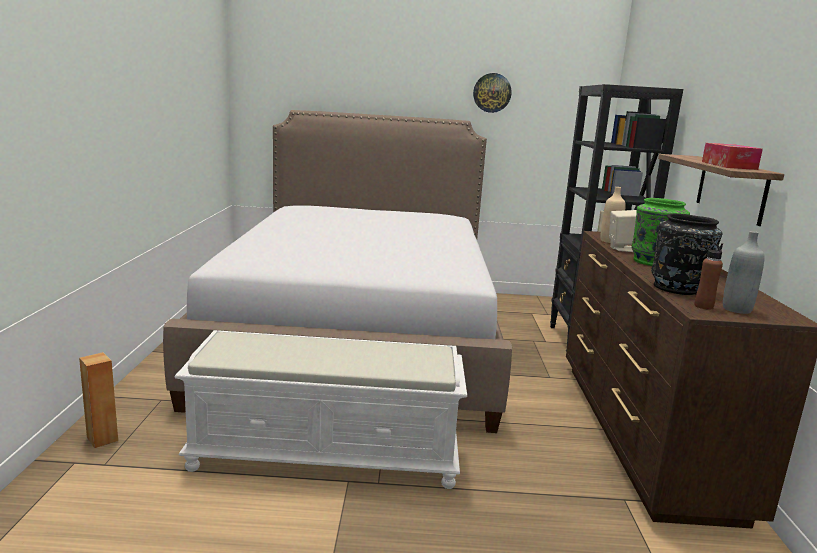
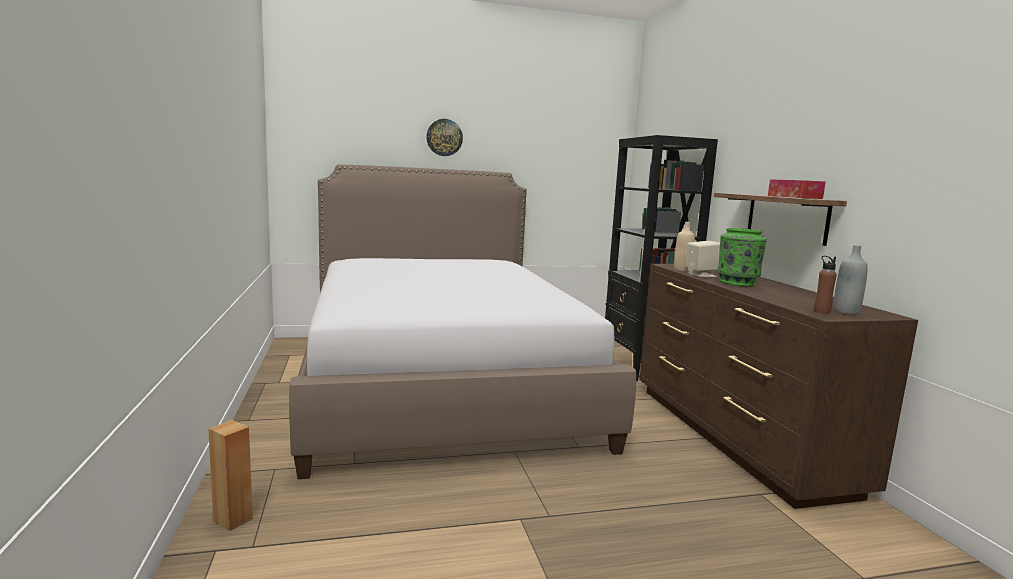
camera: 15 degrees left, 5 degrees down
(327, 455) = (484, 497): white bench -> none
(492, 93) = (527, 147): wall clock -> wall clock (444, 137)
(678, 288) = (785, 300): black vase -> none

